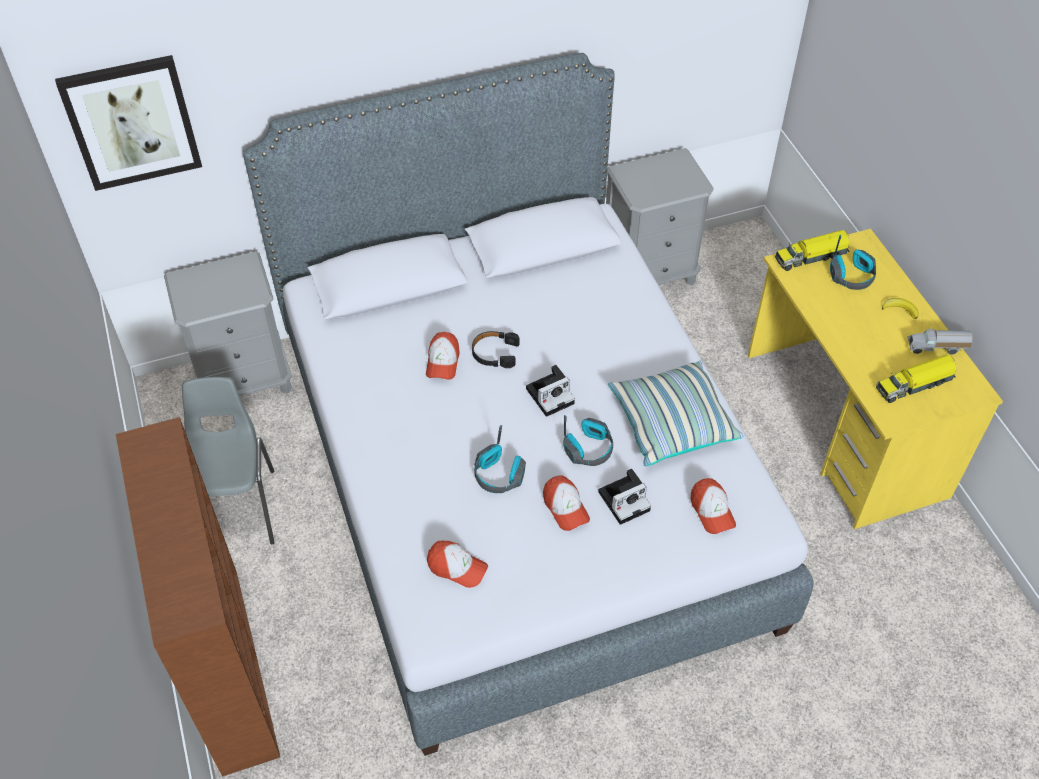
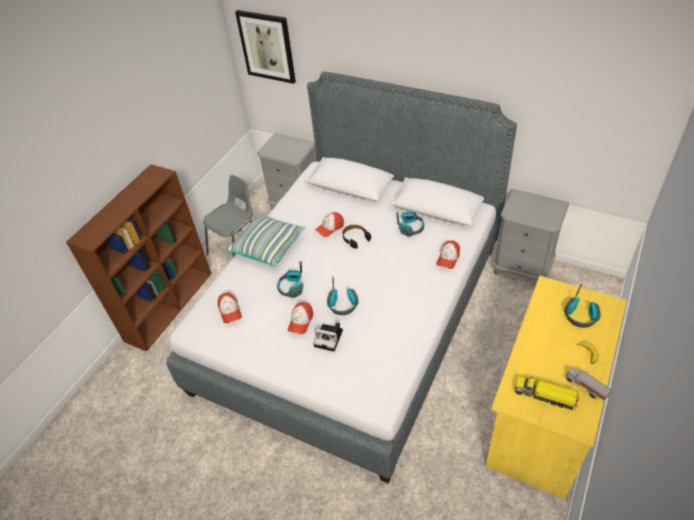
camera: 50 degrees right, 5 degrees down
(547, 293) = (411, 227): none -> headphones
(551, 395) = (356, 271): camera -> none
(671, 423) = (394, 321): pillow -> pillow (268, 246)
(712, 511) = (361, 374): cap -> cap (448, 258)
(811, 256) = (568, 292): toy truck -> none

